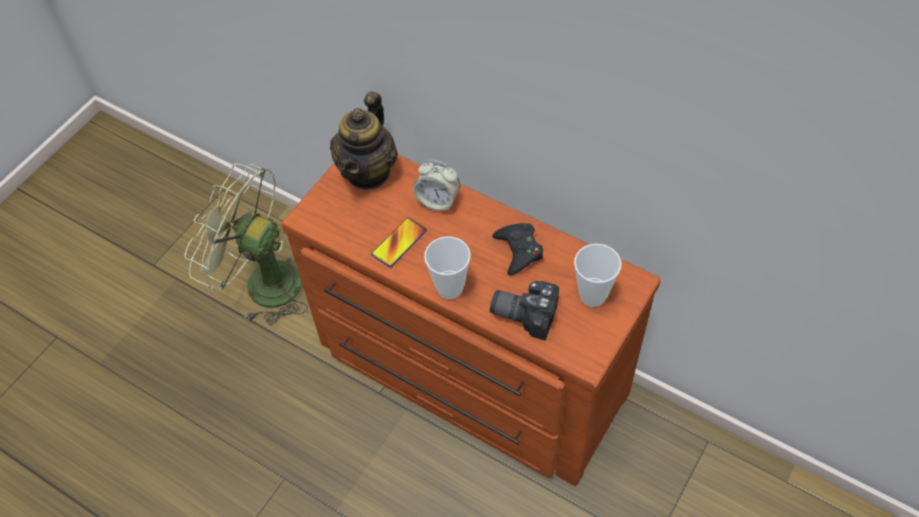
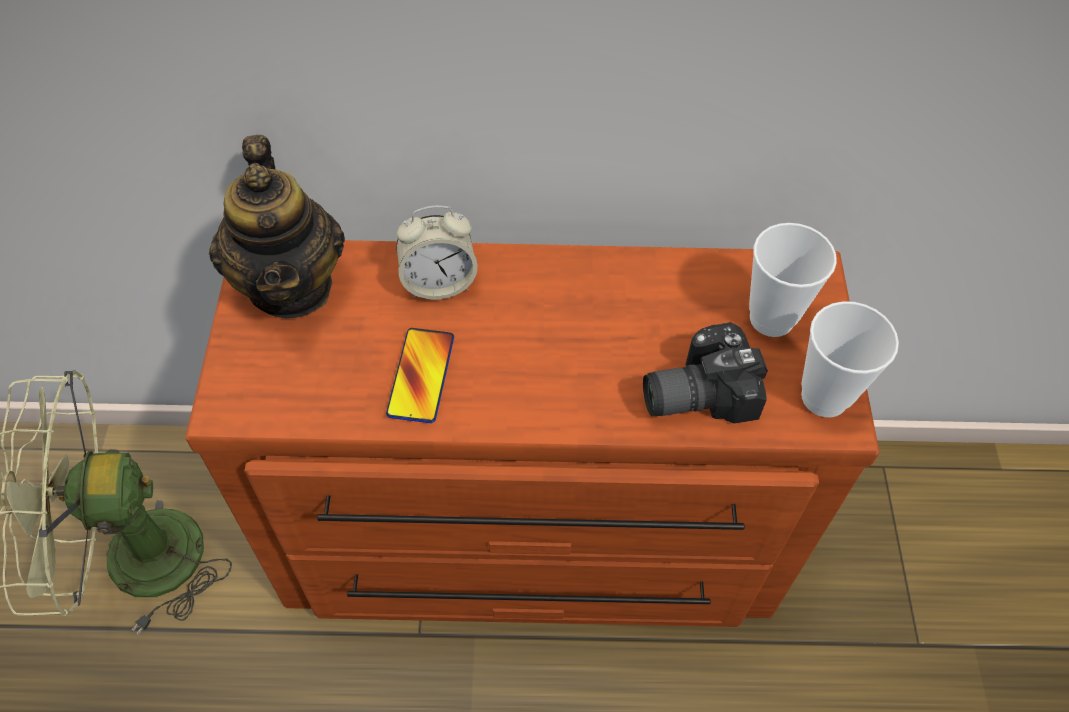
camera: 35 degrees left, 0 degrees up
(449, 288) = (554, 409): cup -> cup (824, 397)
(519, 250) = (617, 302): black game controller -> none

